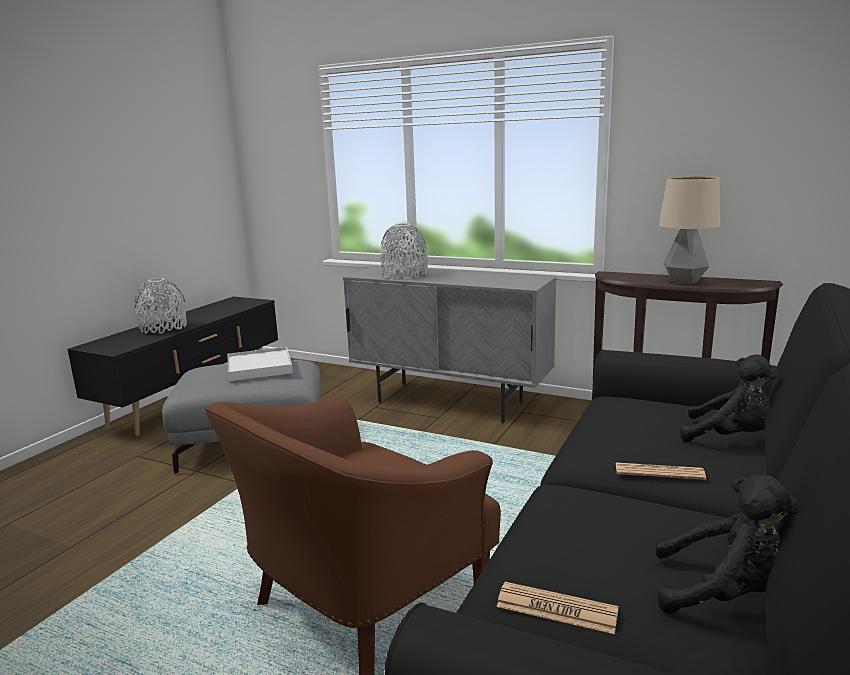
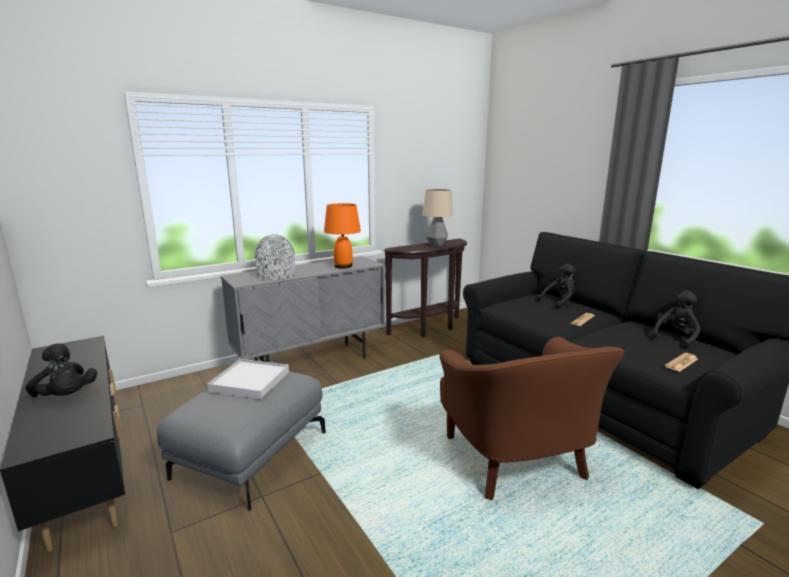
camera: 60 degrees left, 0 degrees up
(164, 328) = (66, 397): grey vase -> black plush toy
(489, 281) = (344, 266): none -> orange table lamp

